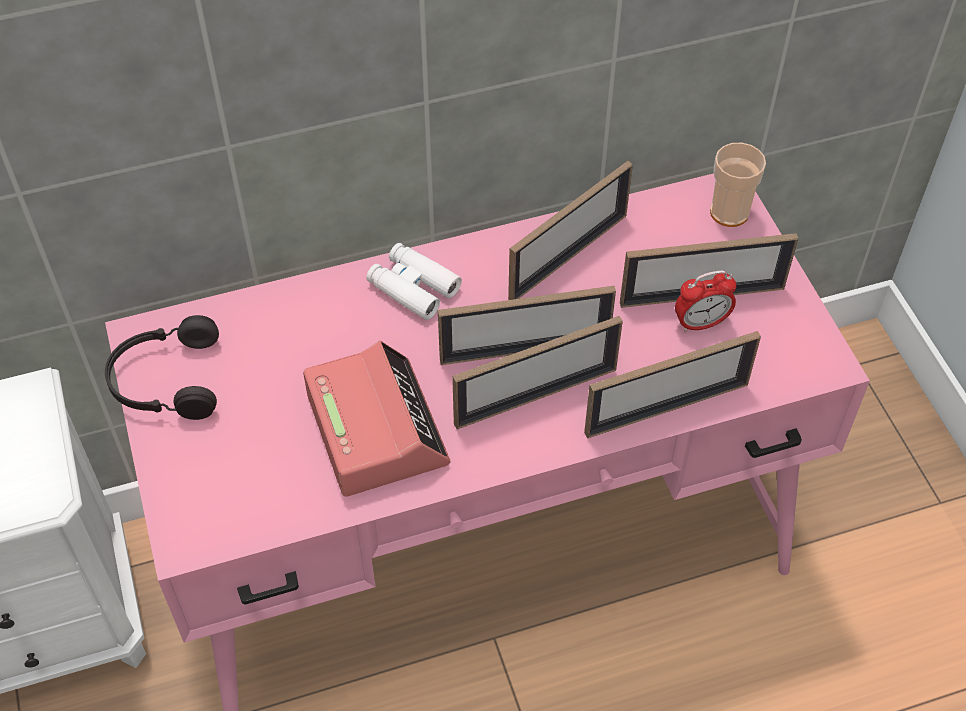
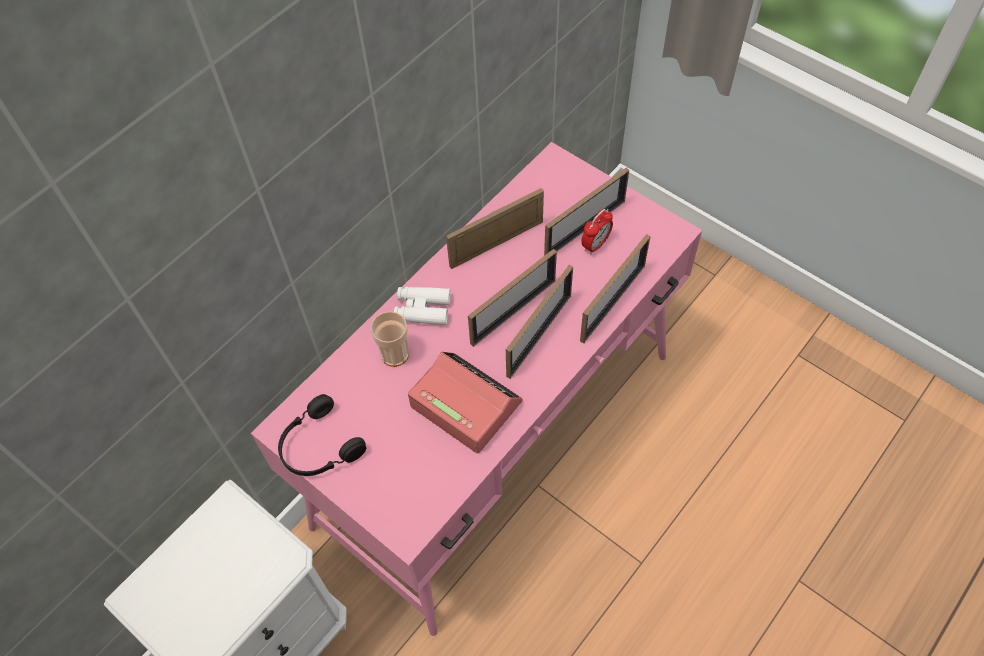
camera: 30 degrees left, 5 degrees up
(568, 256) = (496, 244): picture frame -> picture frame turned 135 degrees counterclockwise
(729, 212) = (564, 172): cup -> cup (395, 354)

